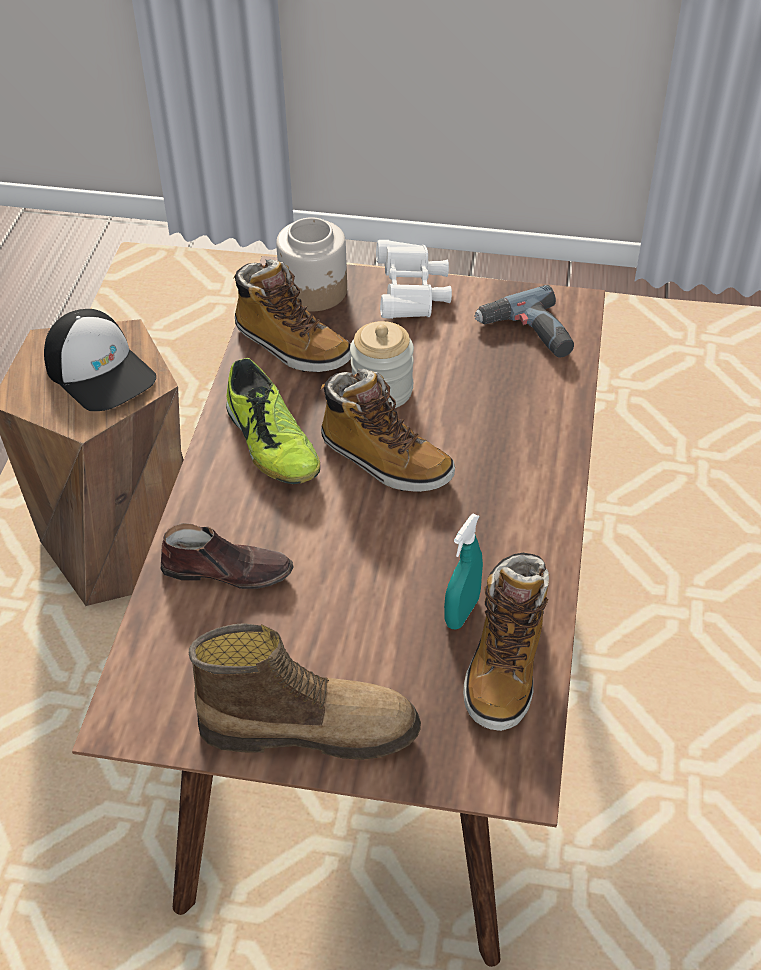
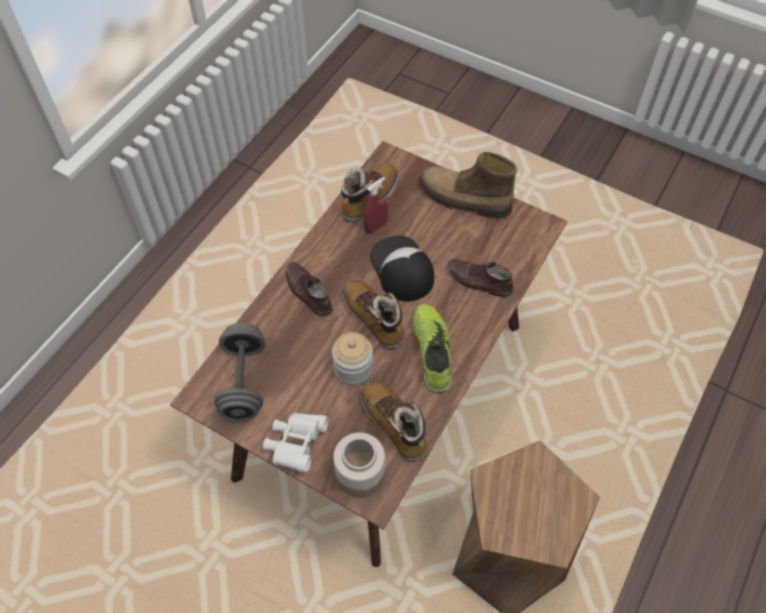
camera: 160 degrees left, 10 degrees up
(101, 371) = (519, 501): cap -> cap (401, 269)
(462, 612) = (376, 226): turquoise spray bottle -> red spray bottle
(514, 467) = (308, 292): none -> brown shoe
(527, 335) = (243, 382): power drill -> grey dumbbell

